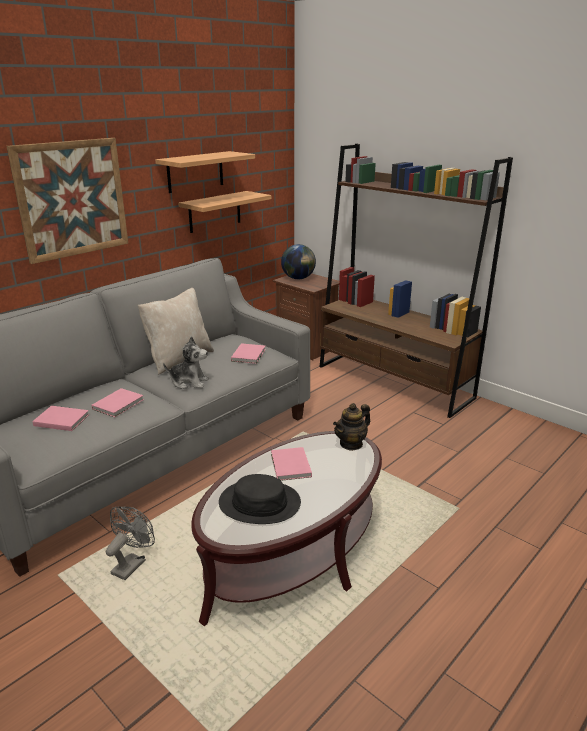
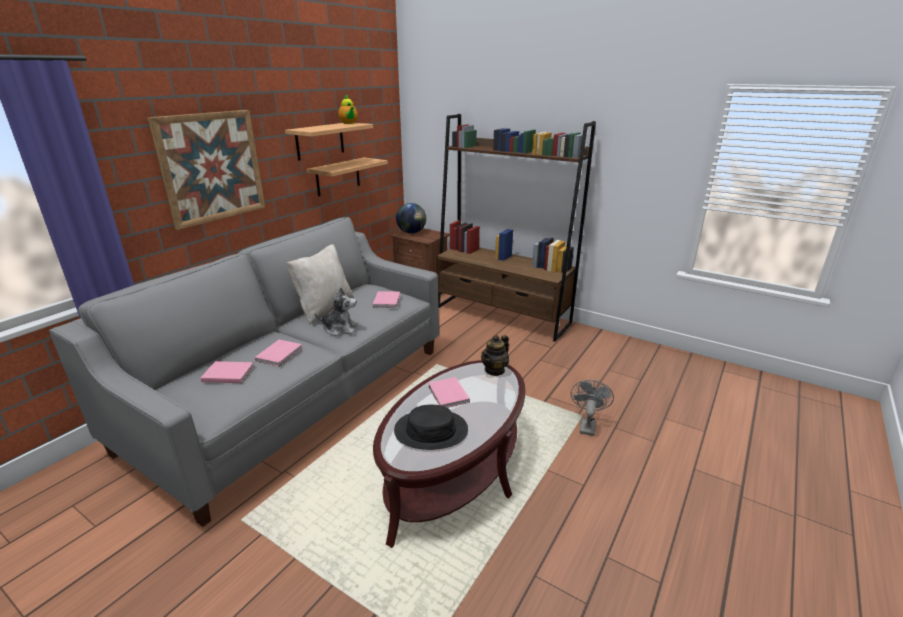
camera: 10 degrees left, 0 degrees up
(132, 563) = (310, 500): grey fan -> grey fan (587, 425)
(229, 153) = (349, 123): none -> teapot

